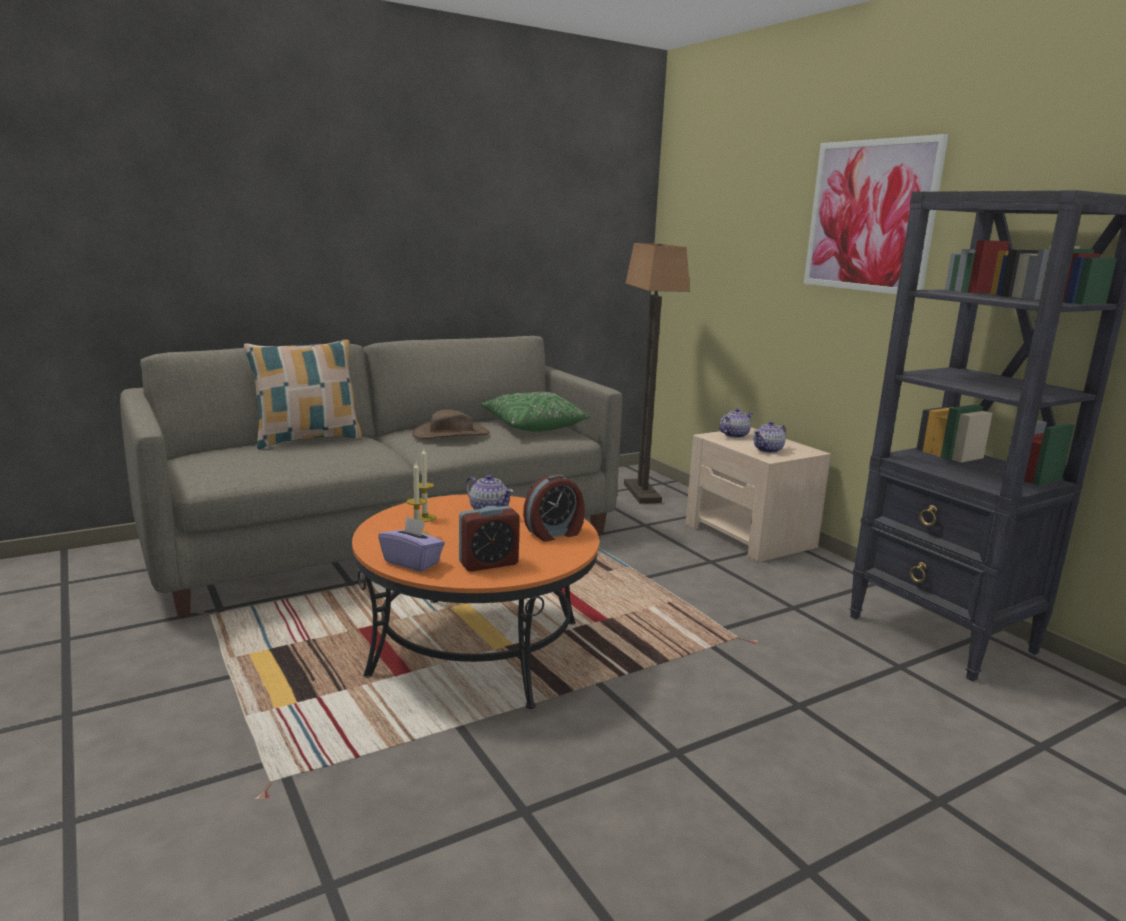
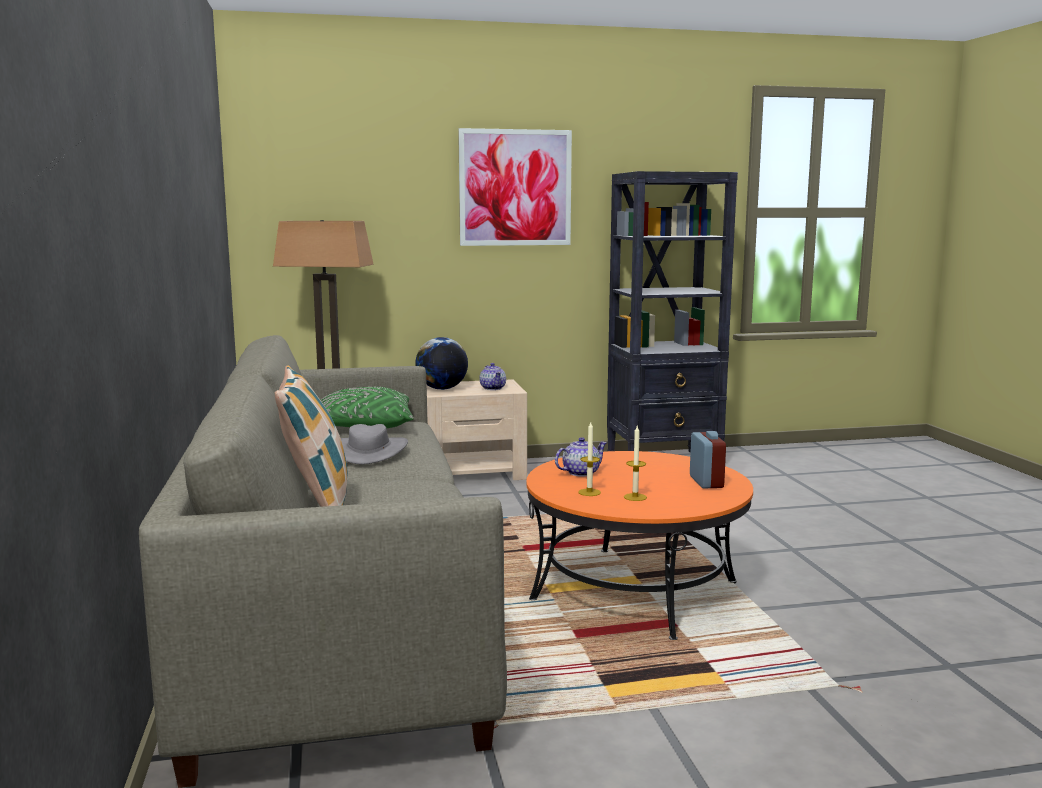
camera: 70 degrees left, 5 degrees down
(412, 562) = (699, 502): purple tissue box -> none
(451, 434) = (369, 451): brown hat -> grey hat
(554, 533) = (646, 461): alarm clock -> none
(734, 435) = (442, 389): teapot -> globe

